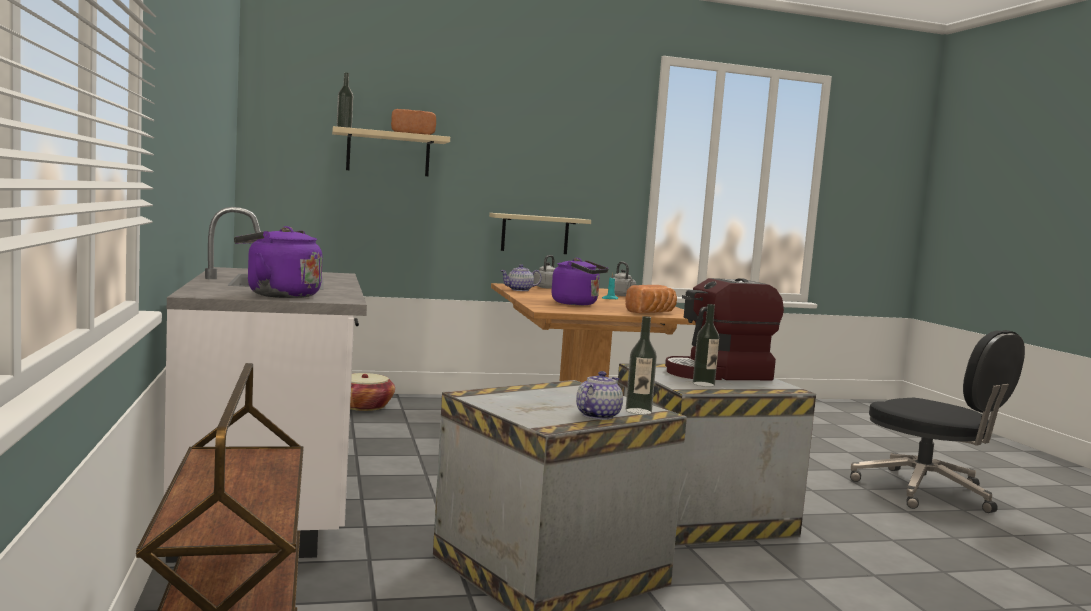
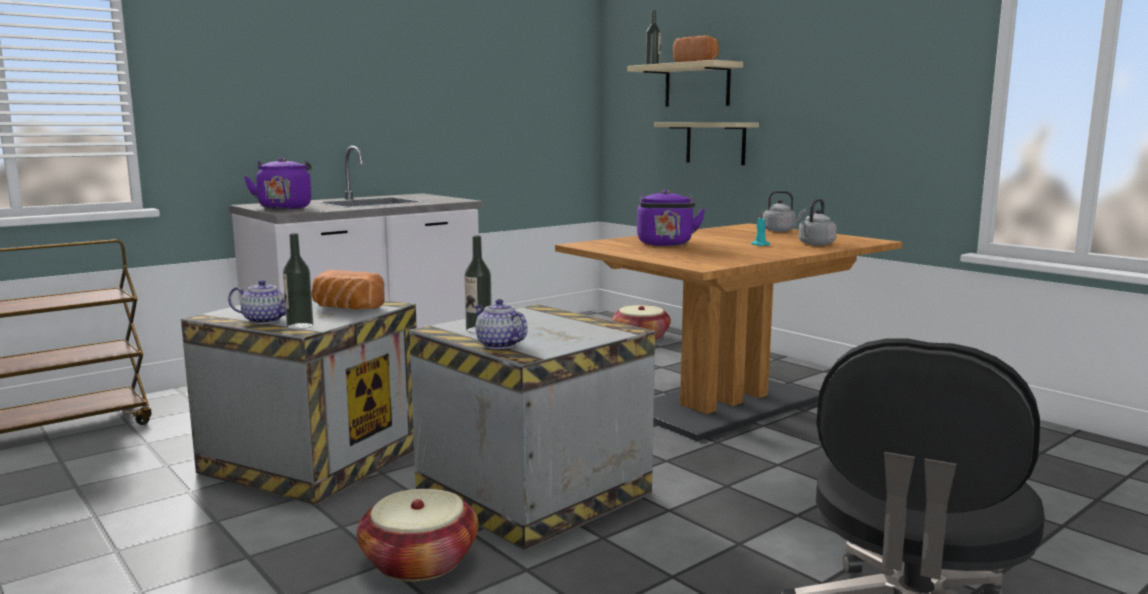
camera: 65 degrees right, 5 degrees up
(519, 290) = (717, 230): teapot -> teapot (499, 345)
(535, 234) = (834, 166): beige shelf -> beige shelf (715, 143)
(652, 313) = (676, 259): bread -> bread (345, 308)
(718, 374) = (556, 329): coffee machine -> none
(803, 568) = (419, 561): none -> basket

